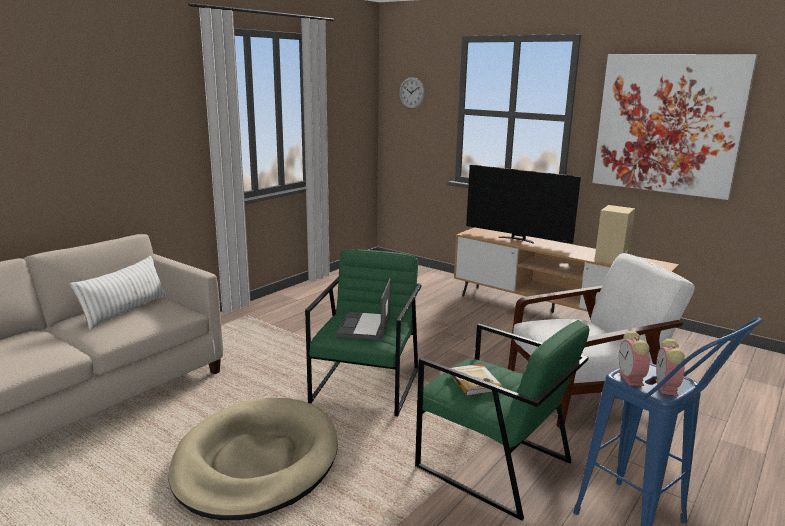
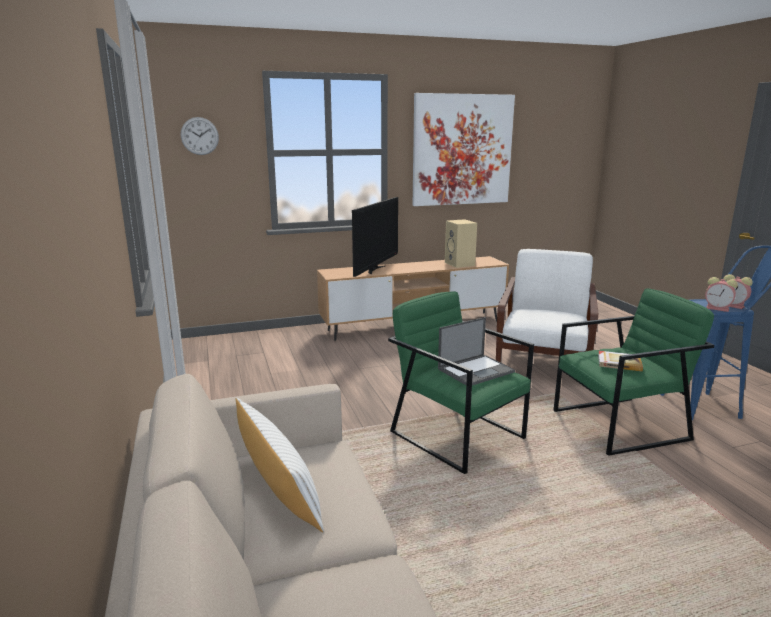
camera: 55 degrees left, 0 degrees up
(256, 462) = (558, 537): beige dog bed -> none
(364, 326) = (476, 370): laptop -> laptop turned 75 degrees counterclockwise
(517, 239) = (375, 269): television -> television turned 45 degrees counterclockwise

